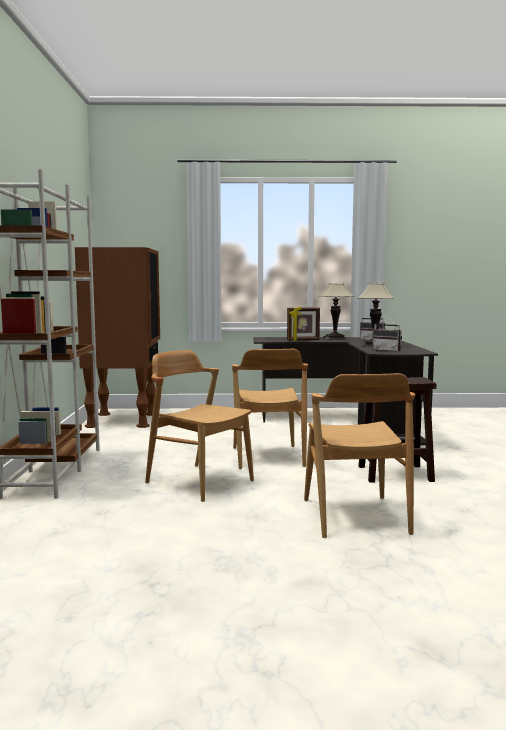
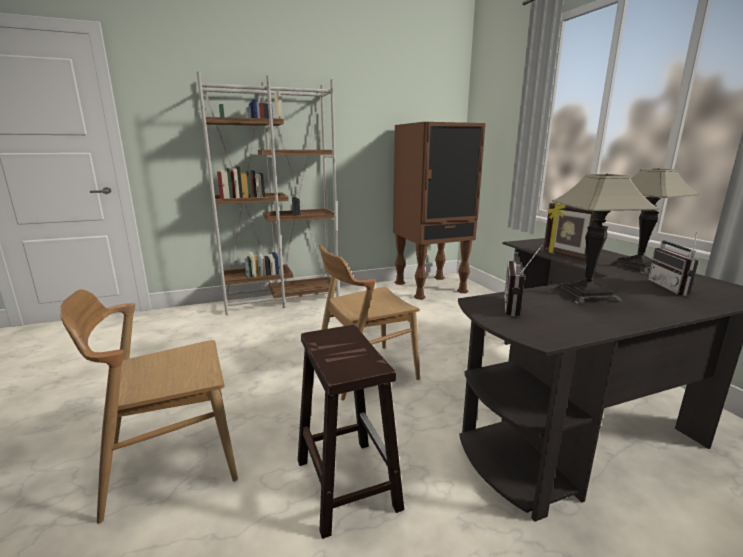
camera: 70 degrees right, 10 degrees up
(199, 481) = (271, 353): brown chair -> none

